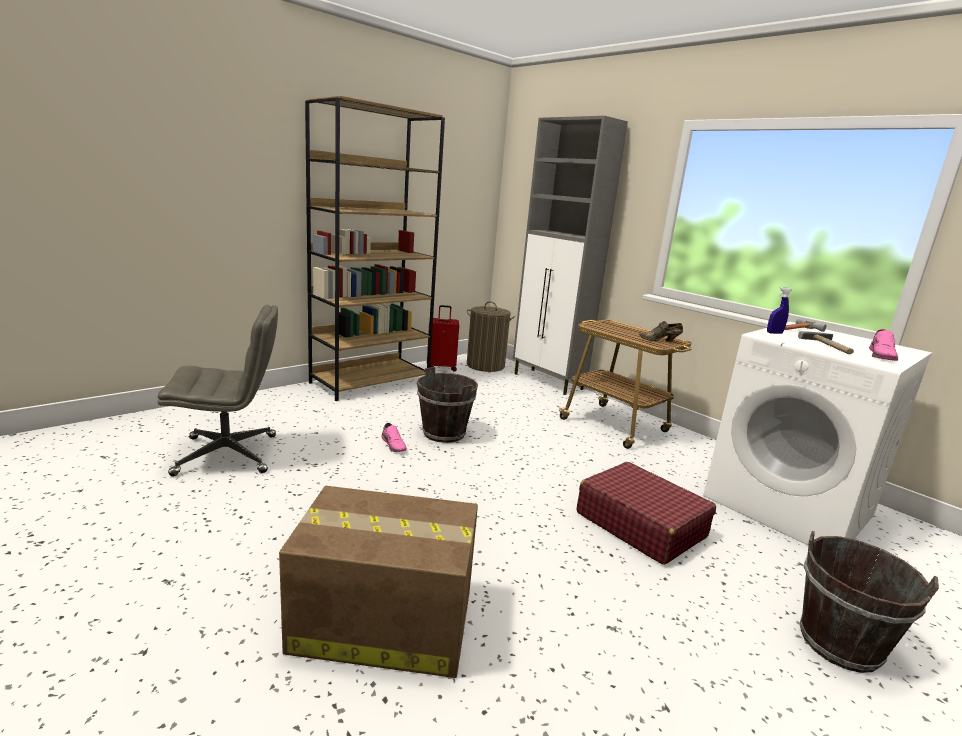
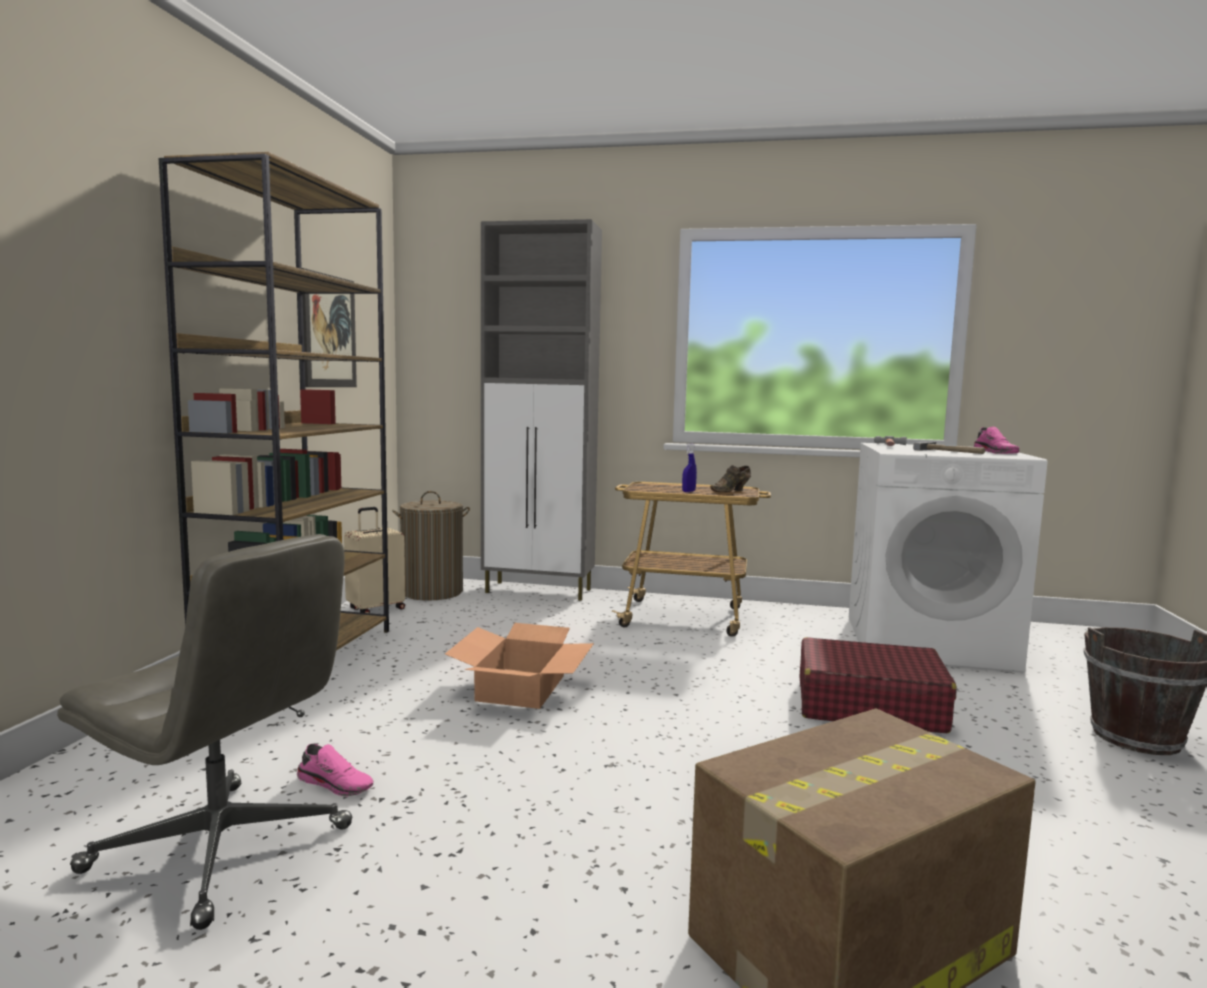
camera: 35 degrees left, 10 degrees down
(228, 454) = (223, 849): grey office chair -> grey office chair turned 75 degrees clockwise
(394, 445) = (481, 726): pink shoe -> pink shoe (337, 784)
(435, 193) = (329, 331): none -> picture
(441, 367) = (375, 609): red suitcase -> beige suitcase
(444, 433) = (521, 688): brown bucket -> cardboard box
(774, 333) = (891, 449): blue spray bottle -> blue spray bottle (688, 491)

